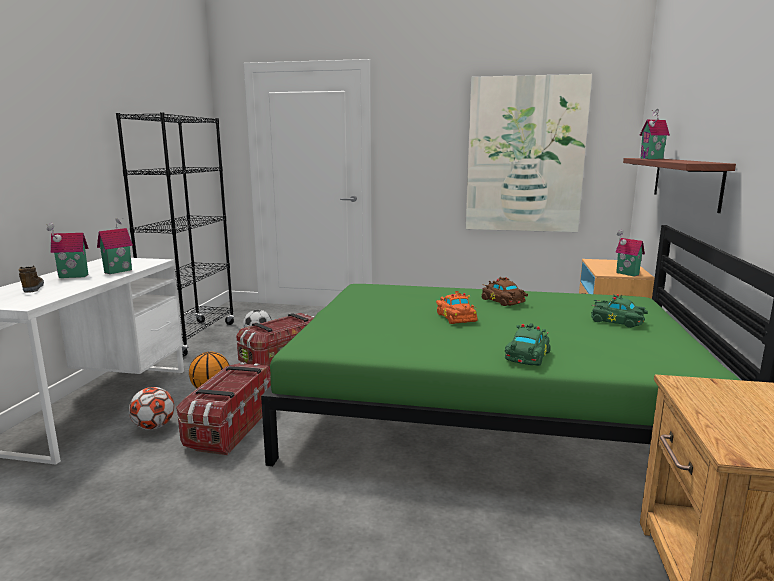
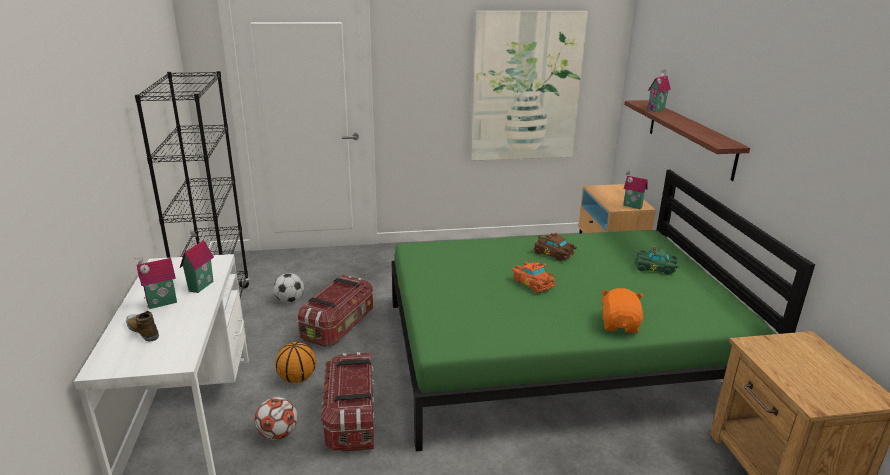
camera: 20 degrees left, 10 degrees up
(526, 357) = (620, 325): green toy car -> orange plush toy

